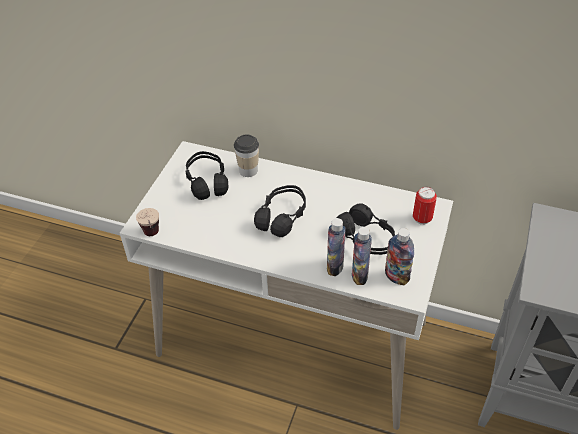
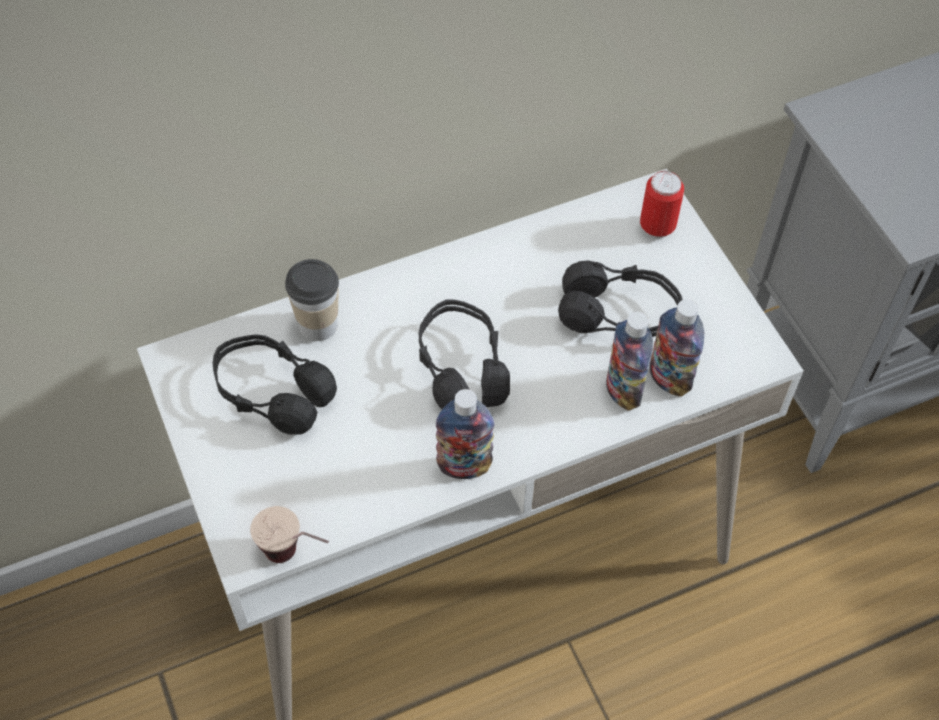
camera: 45 degrees left, 10 degrees up
(396, 277) = (718, 344): bottle -> bottle (464, 466)

